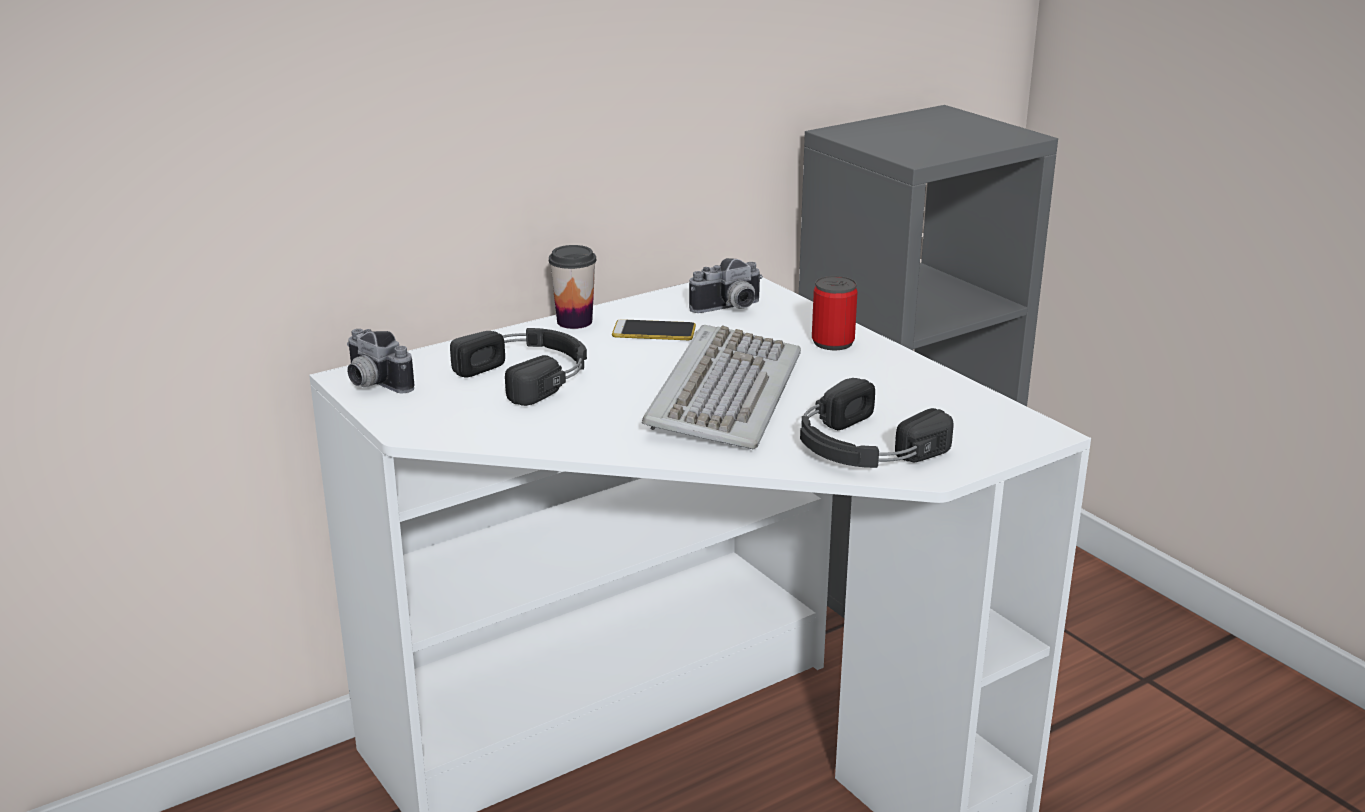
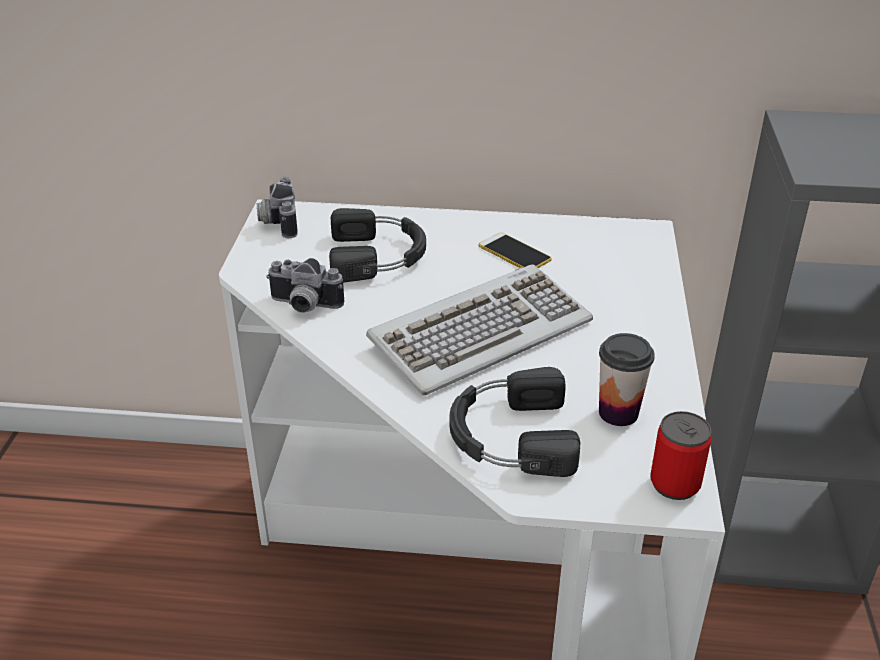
camera: 40 degrees right, 10 degrees up
(574, 322) = (472, 221): cup -> cup (618, 413)
(730, 309) = (601, 255): camera -> camera (303, 306)
(832, 342) = (636, 322): can -> can (675, 484)

